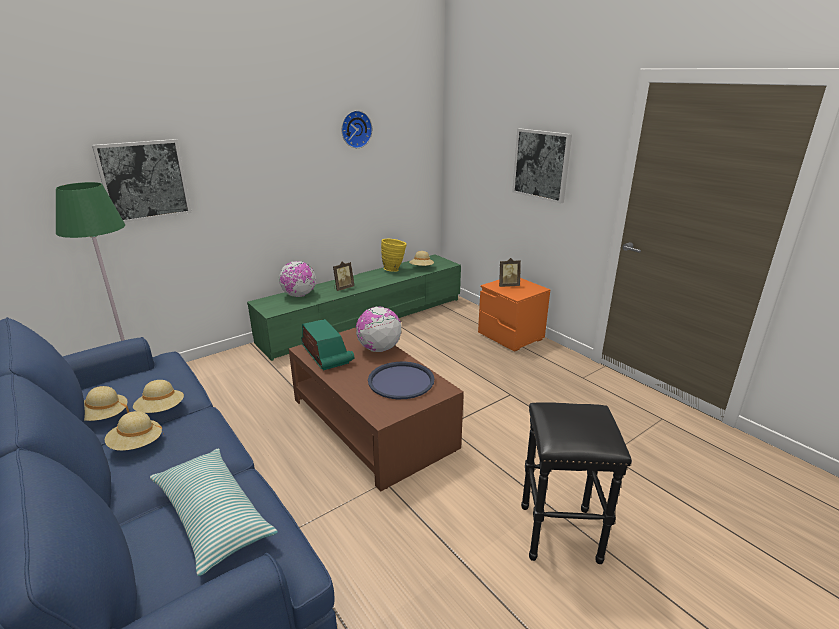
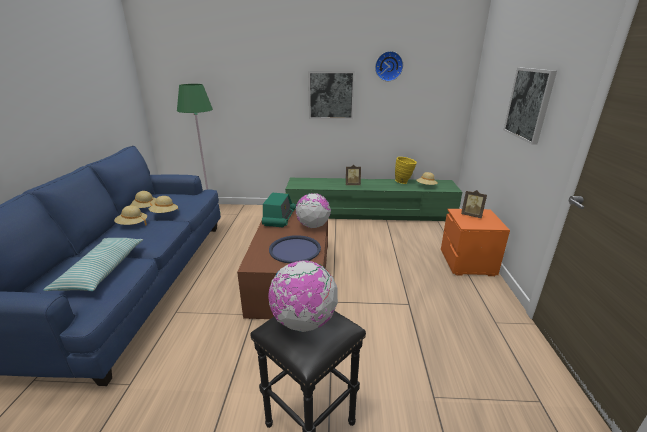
camera: 40 degrees right, 0 degrees up
(144, 180) = (237, 88): picture -> picture (331, 95)
(299, 295) = (321, 181): globe -> globe (304, 322)

